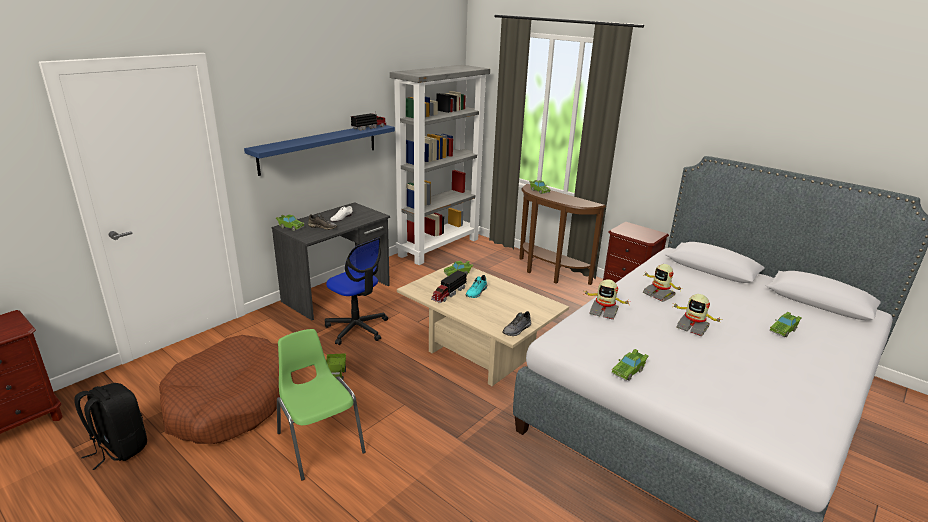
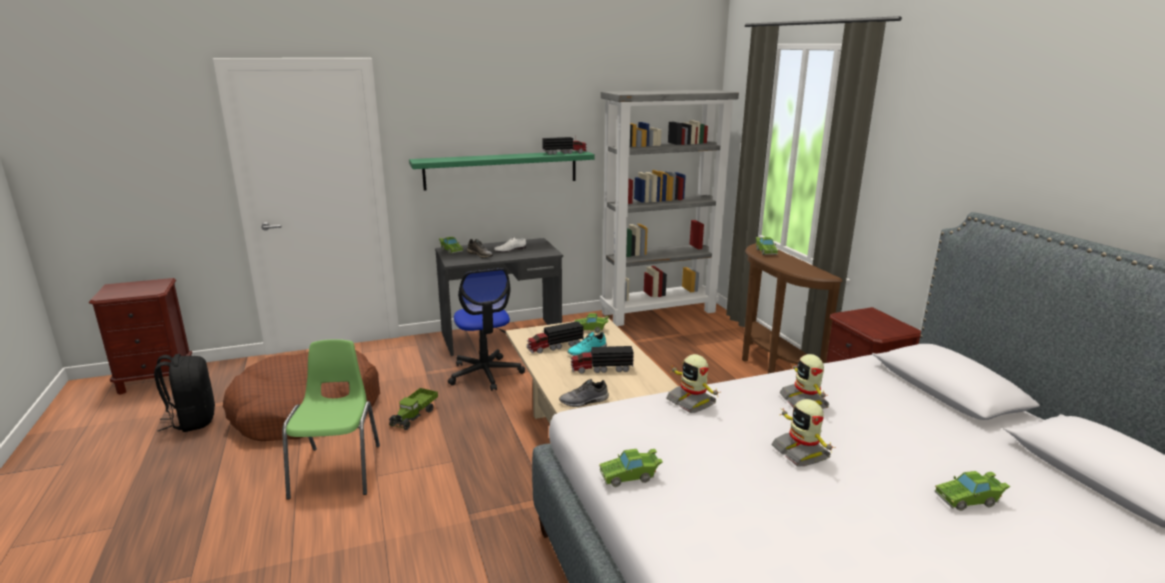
camera: 30 degrees right, 5 degrees down
(319, 148) = (501, 170): blue shelf -> green shelf
(500, 303) = (601, 369): none -> toy truck

